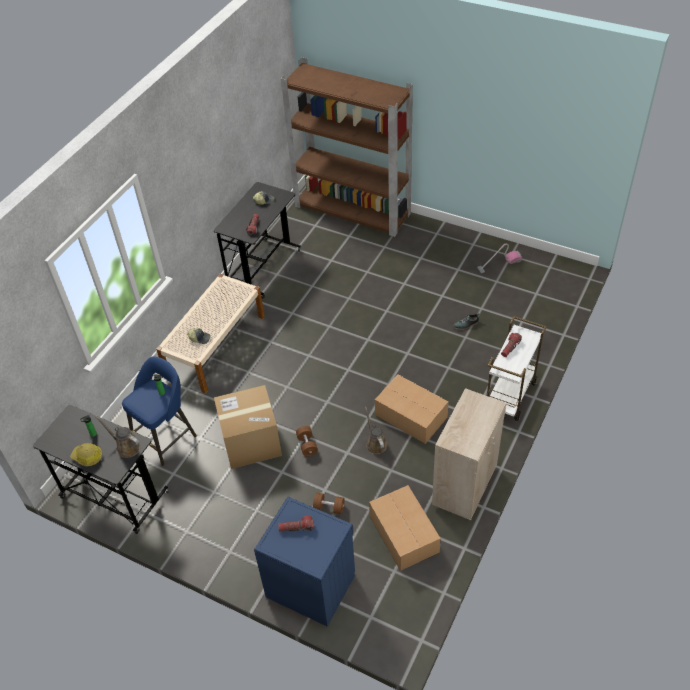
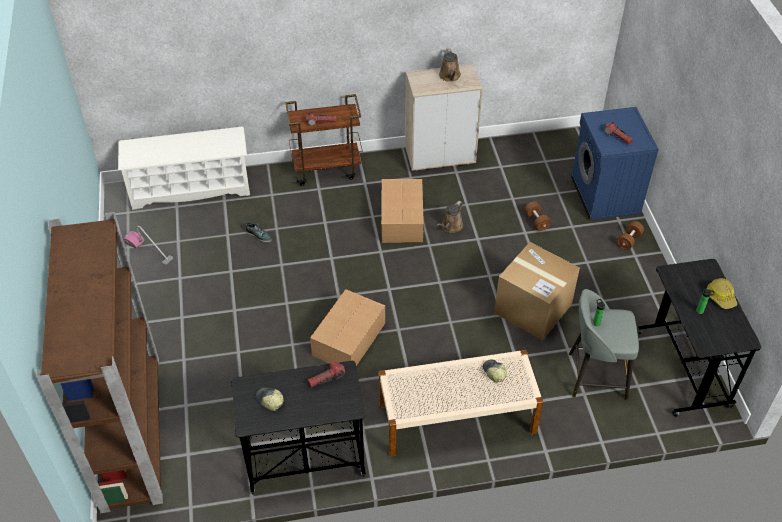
camera: 130 degrees left, 0 degrees up
(126, 446) = (681, 278): brown watering can -> brown watering can (450, 76)
(166, 438) = (595, 375): blue stool -> grey stool
(307, 445) = (497, 268): brown dumbbell -> brown dumbbell (629, 240)
(404, 533) = (511, 170): cardboard box -> cardboard box (348, 340)
(509, 398) = (327, 171): white cart -> brown cart
(551, 308) = (191, 188): none -> white shoe rack

